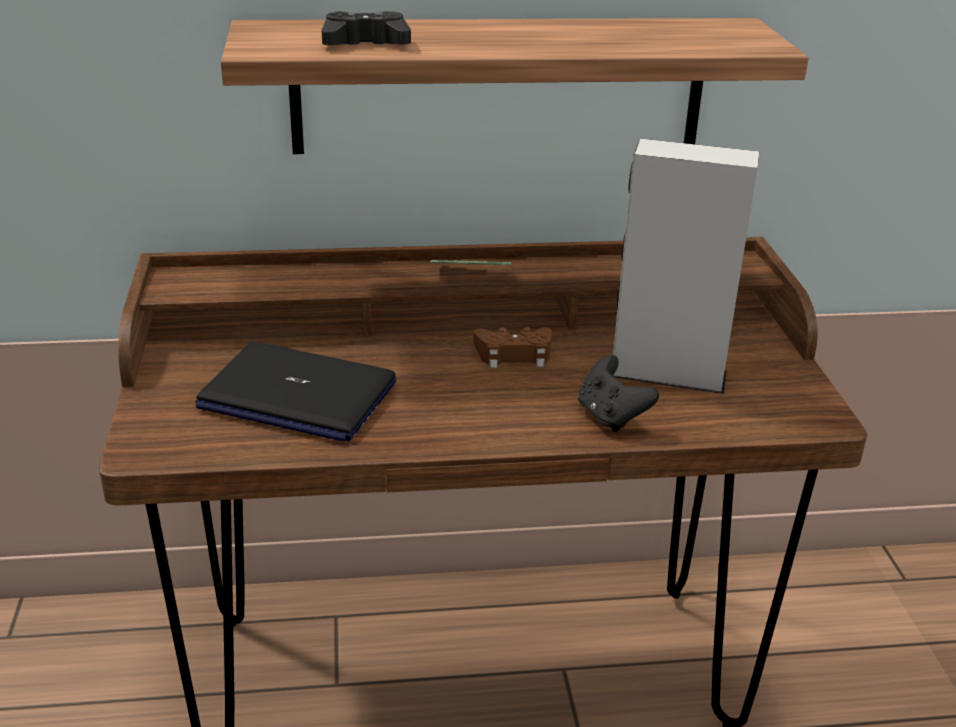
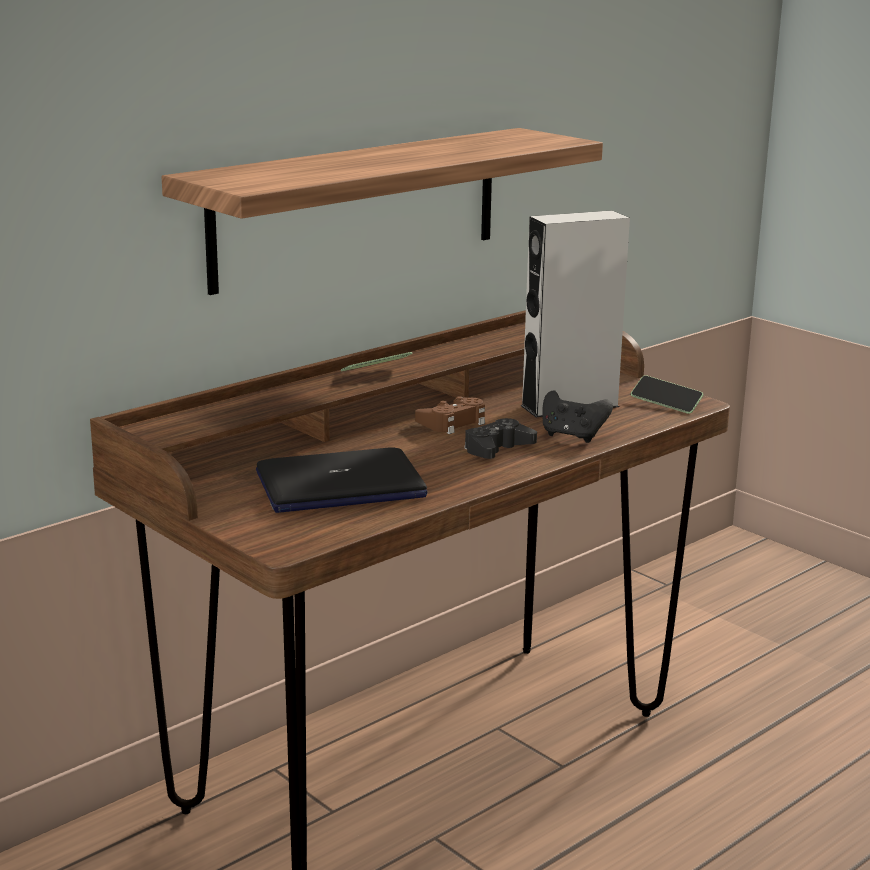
camera: 35 degrees left, 10 degrees down
(365, 43) = (312, 173): black game controller -> black game controller (497, 448)
(784, 408) = (666, 404): none -> phone

